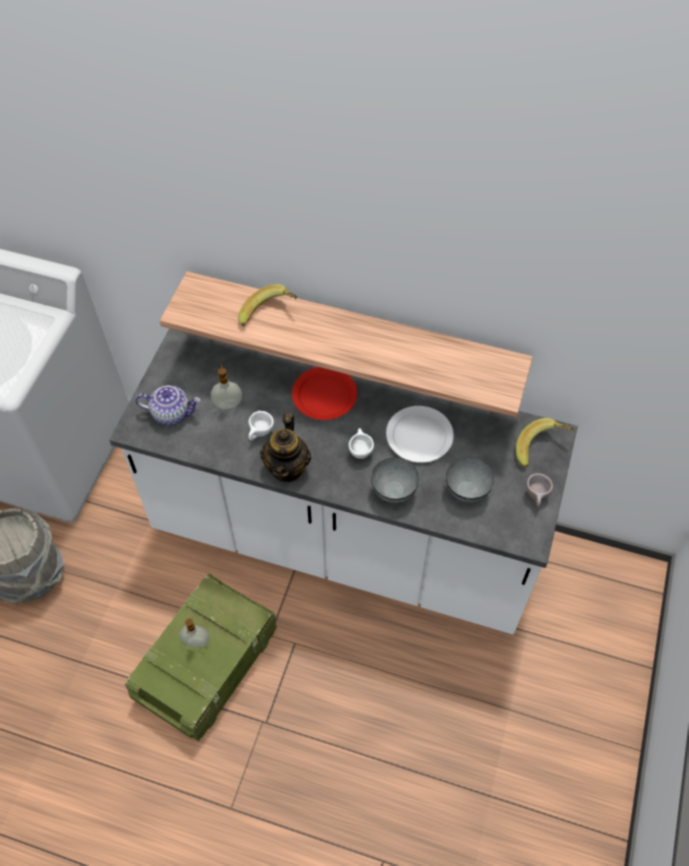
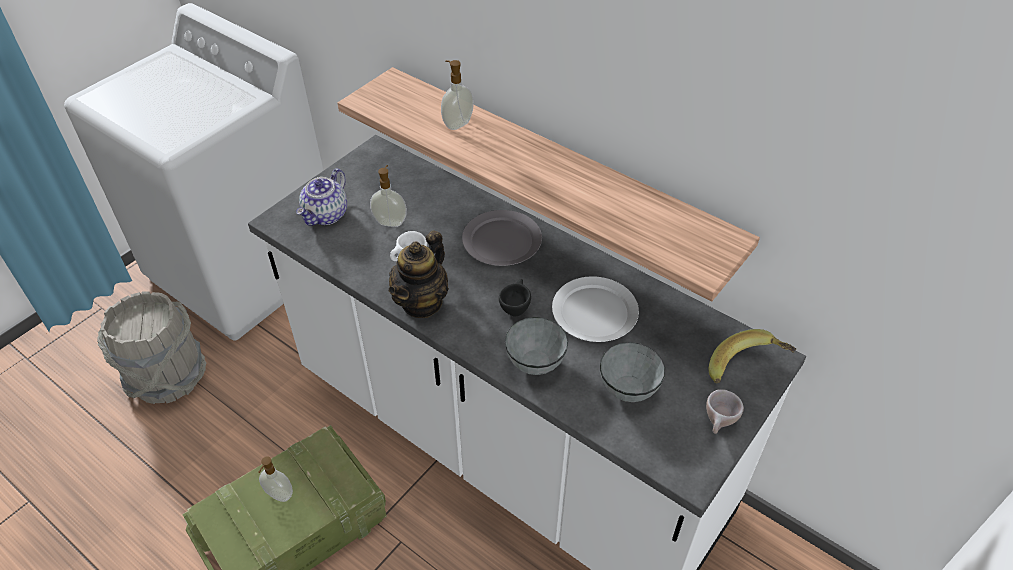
camera: 20 degrees right, 10 degrees down
(172, 413) = (326, 215): teapot -> teapot turned 90 degrees clockwise
(269, 315) = (457, 124): banana -> soap dispenser
(324, 394) = (502, 240): red plate -> grey plate
(360, 450) = (515, 308): white cup -> black cup

